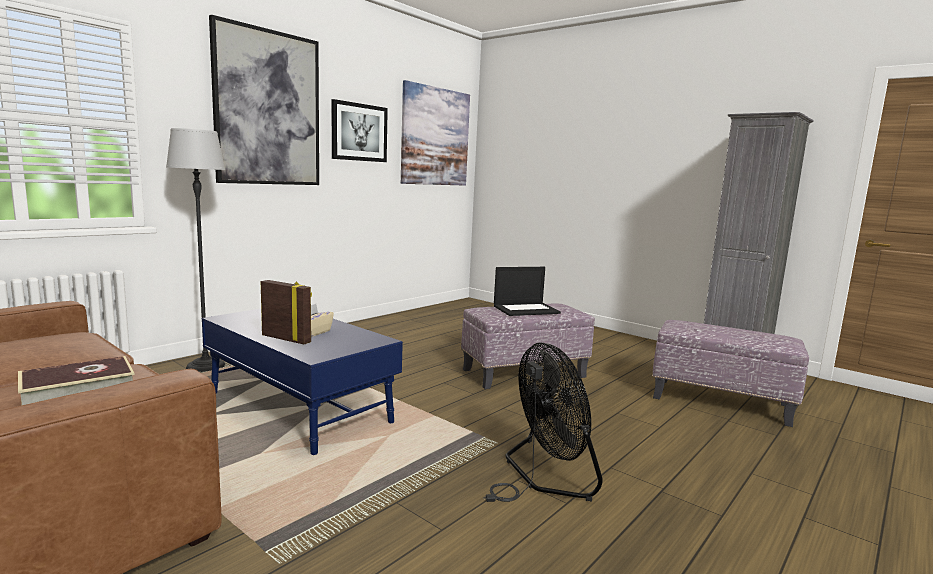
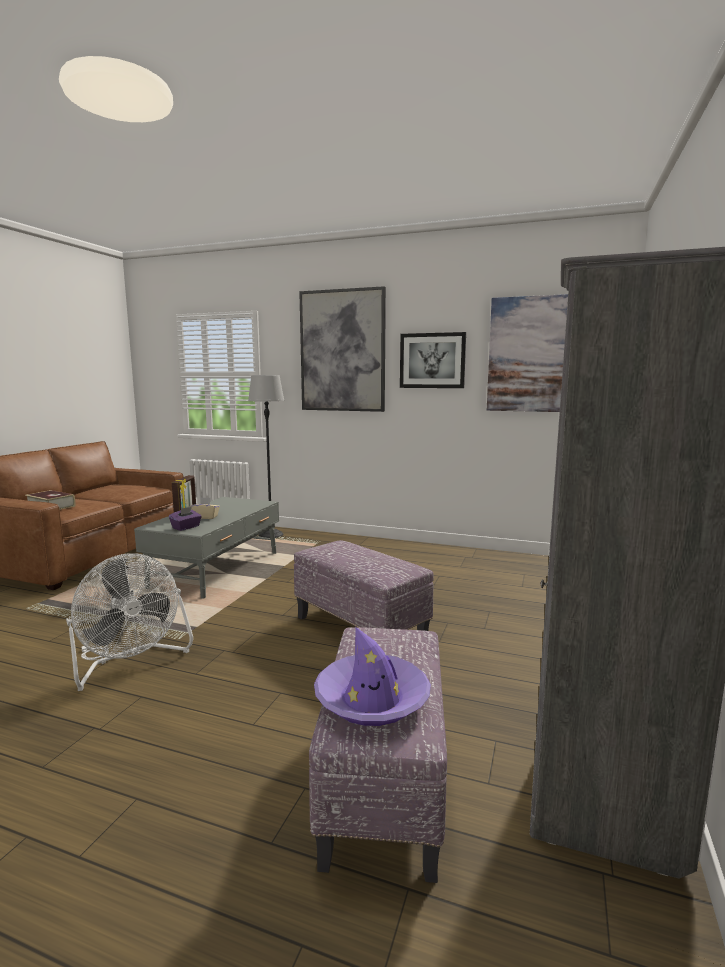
camera: 70 degrees right, 0 degrees up
(298, 407) = (216, 569): blue coffee table -> grey coffee table
(352, 343) = (186, 527): none -> purple tissue box
(526, 309) = (353, 556): laptop -> none
(537, 474) = (125, 662): black fan -> white fan
(761, 337) = (372, 699): none -> purple hat

